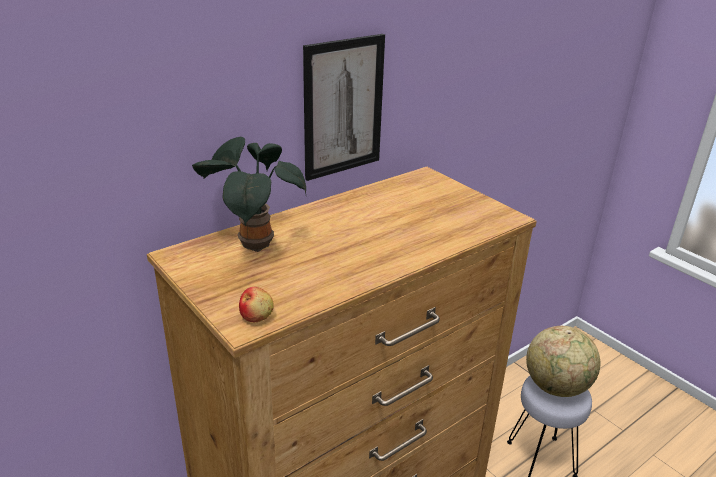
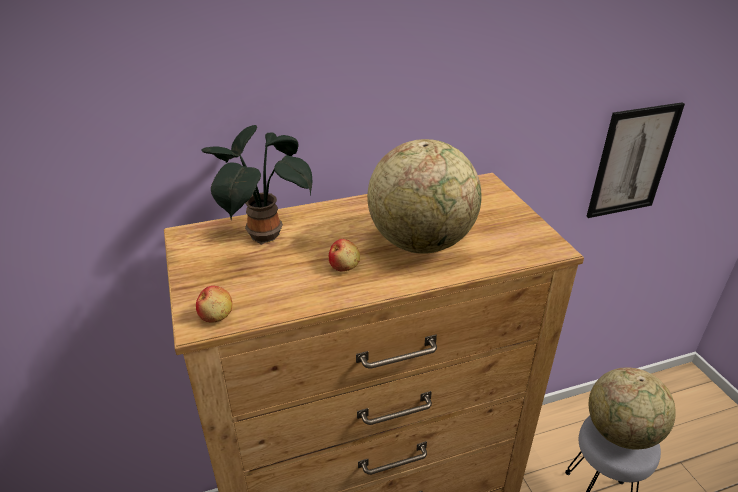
camera: 20 degrees right, 5 degrees up
(343, 107) = (389, 101): picture -> picture (632, 161)
(348, 257) = (344, 266): none -> apple
(402, 228) = (421, 242): none -> globe

